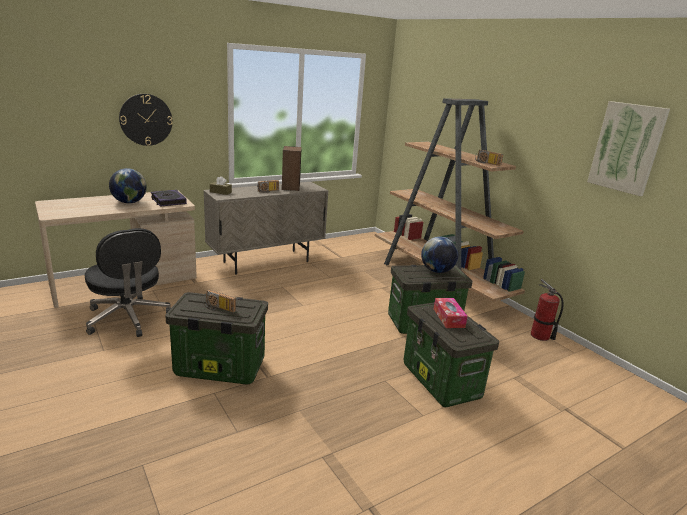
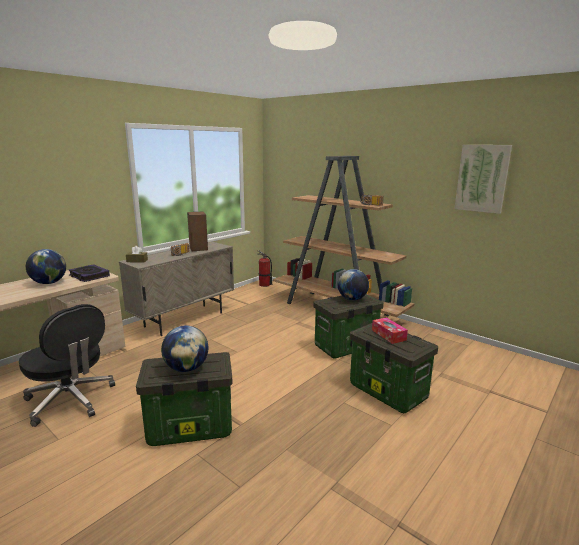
camera: 15 degrees left, 5 degrees down
(146, 119) = (54, 200): wall clock -> none
(218, 308) = (186, 368): radio -> globe
(540, 336) = (436, 338): fire extinguisher -> fire extinguisher (264, 285)

